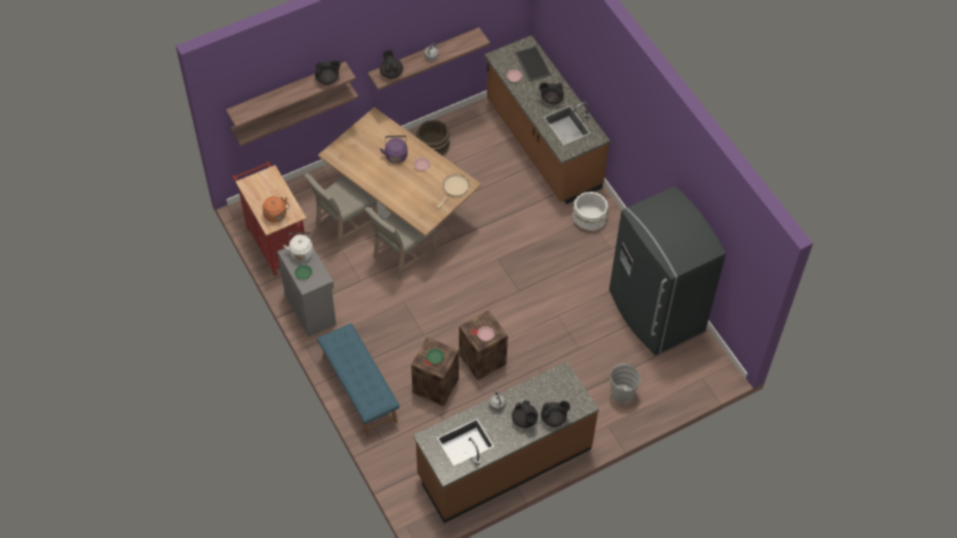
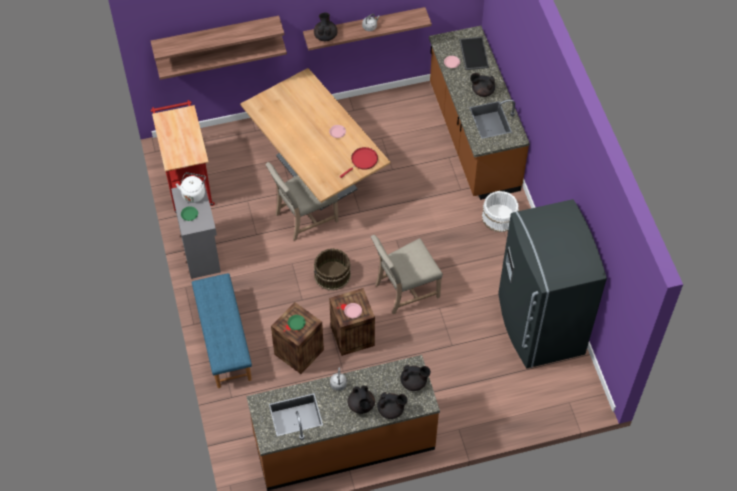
camera: 15 degrees right, 0 degrees up
(276, 215) = (180, 154): orange kettle -> none
(328, 79) = (256, 29): black teapot -> black teapot (414, 382)
(344, 224) = (257, 177): beige chair -> beige chair (404, 290)
(396, 155) = (315, 117): purple kettle -> none
(433, 145) = (365, 118): brown bucket -> brown bucket (332, 275)
(454, 188) = (363, 161): beige frying pan -> red frying pan
(622, 393) = (482, 399): grey bucket -> none

